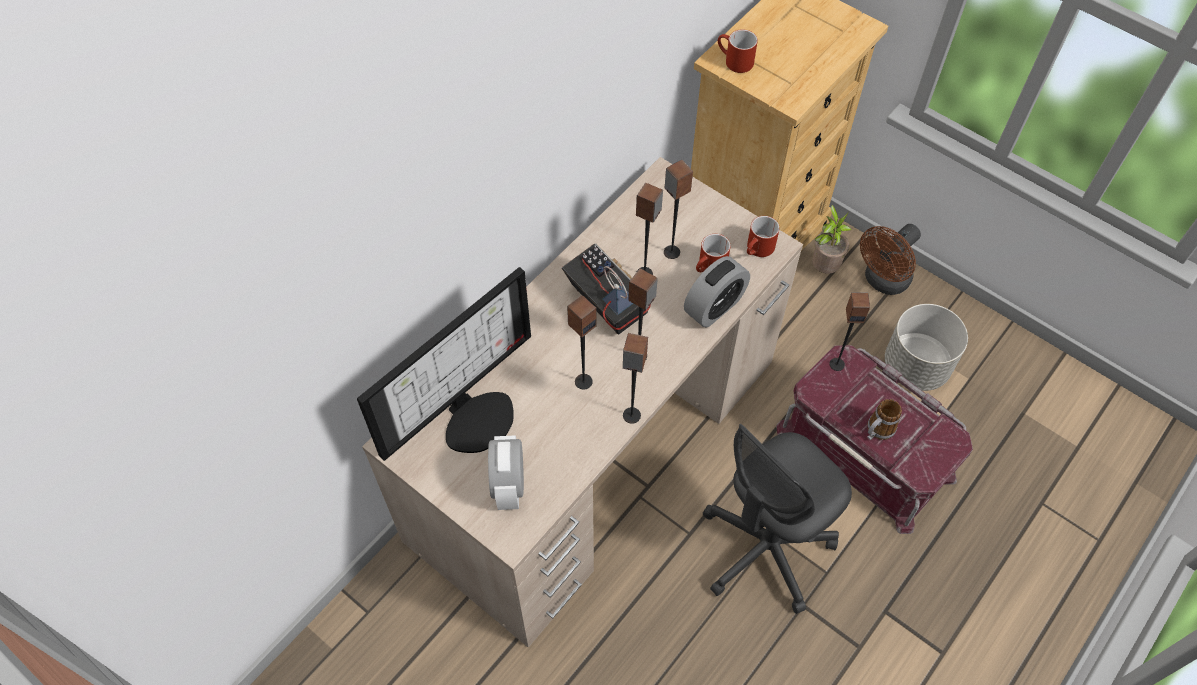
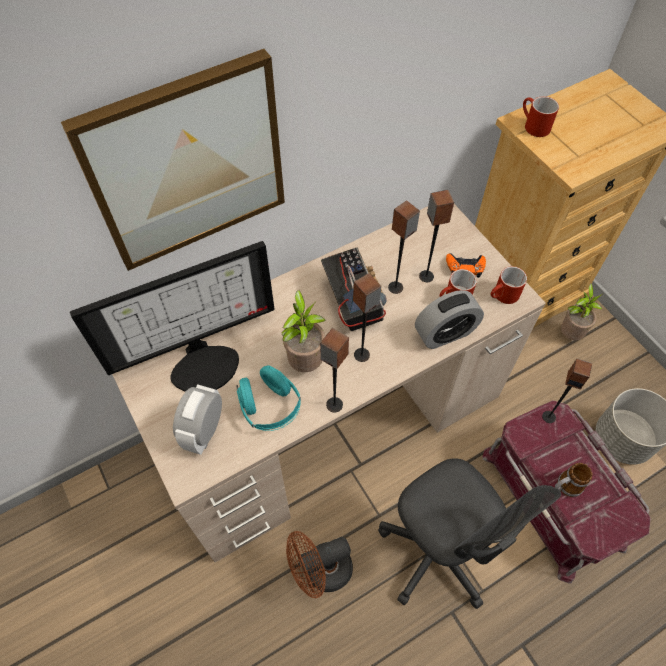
camera: 20 degrees right, 0 degrees up
(433, 212) = (187, 164): none -> picture
(566, 439) = (270, 407): none -> turquoise headphones
(583, 381) = (305, 362): speaker -> potted plant
(708, 230) = (465, 267): none -> orange game controller
(765, 549) = (437, 551): grey office chair -> grey office chair turned 105 degrees counterclockwise
(883, 281) = (616, 360): brown fan -> brown fan (321, 571)

